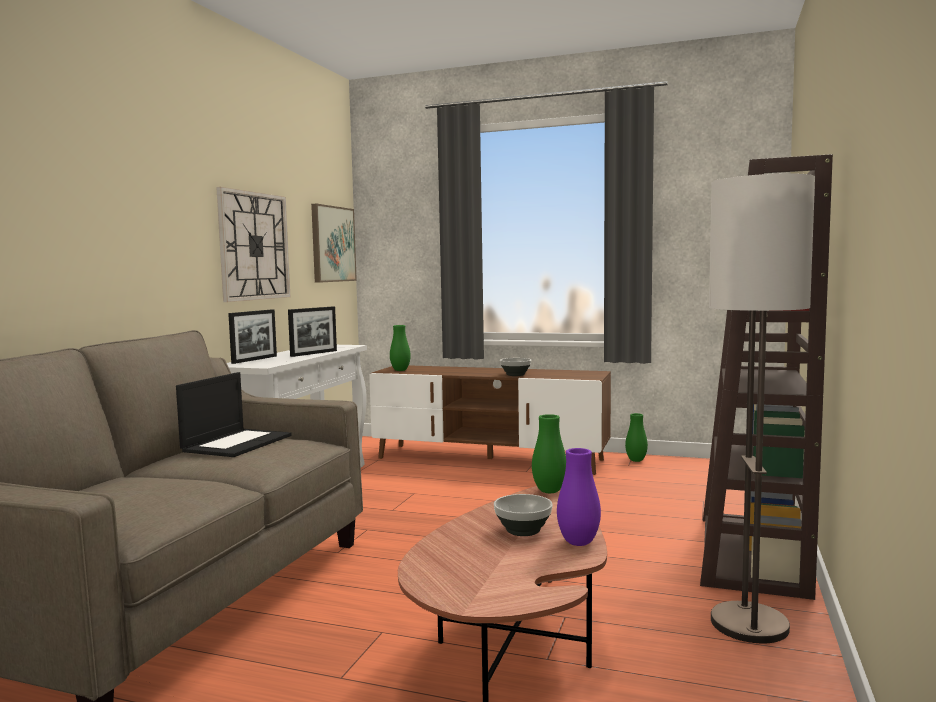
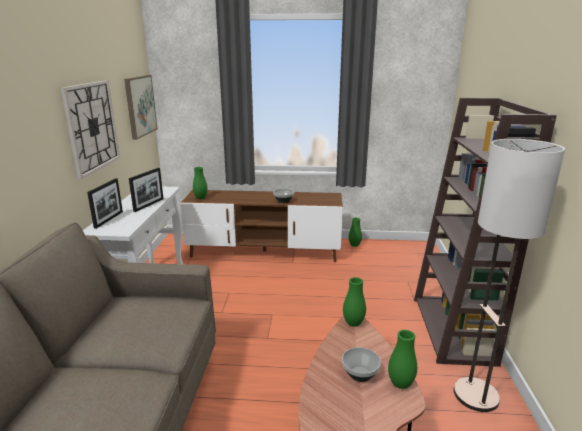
camera: 15 degrees left, 15 degrees up
(237, 443) = (130, 314): laptop -> none
(578, 543) = (400, 384): purple vase -> green vase

